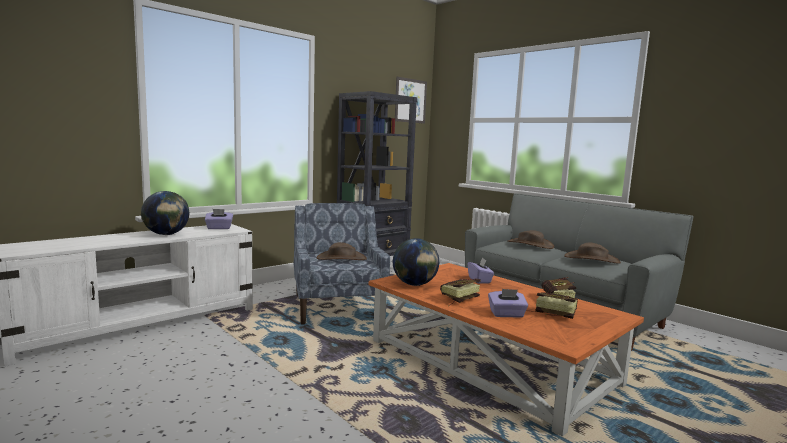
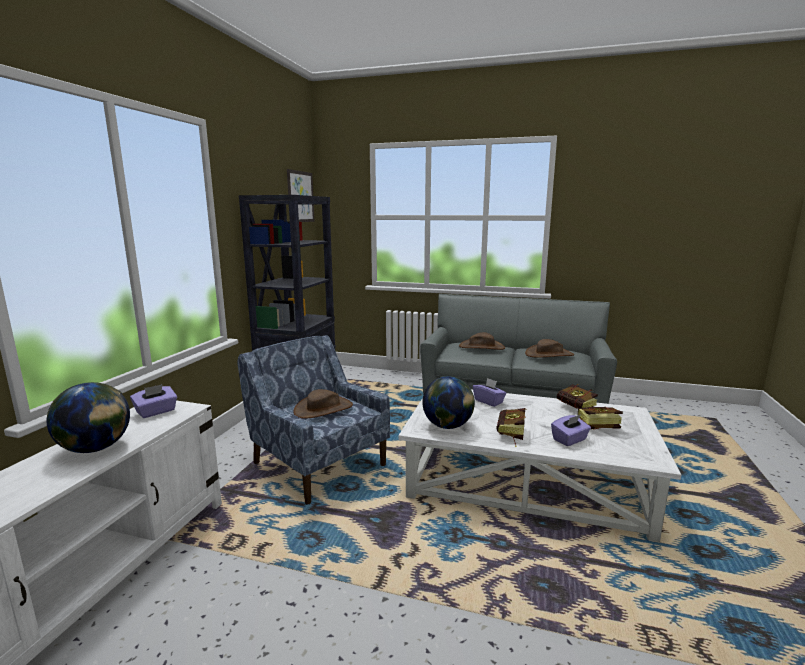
camera: 30 degrees left, 5 degrees up
(492, 361) = (527, 481): orange coffee table -> white coffee table

